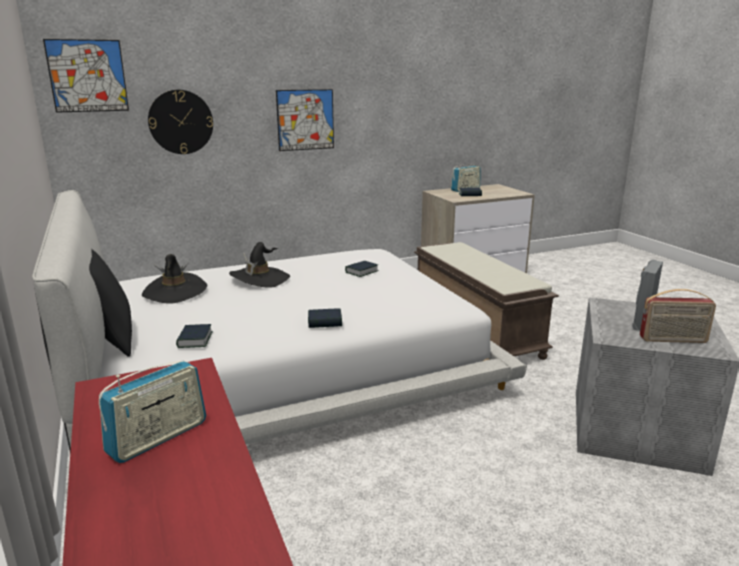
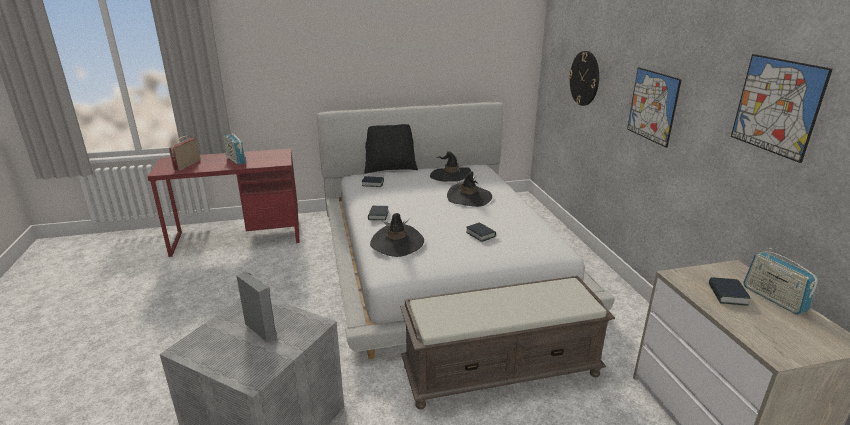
camera: 100 degrees right, 5 degrees up
(87, 76) = (558, 32): picture -> picture (777, 106)
(401, 304) = (397, 243): none -> black hat
(673, 340) = (219, 333): radio -> radio (187, 165)

